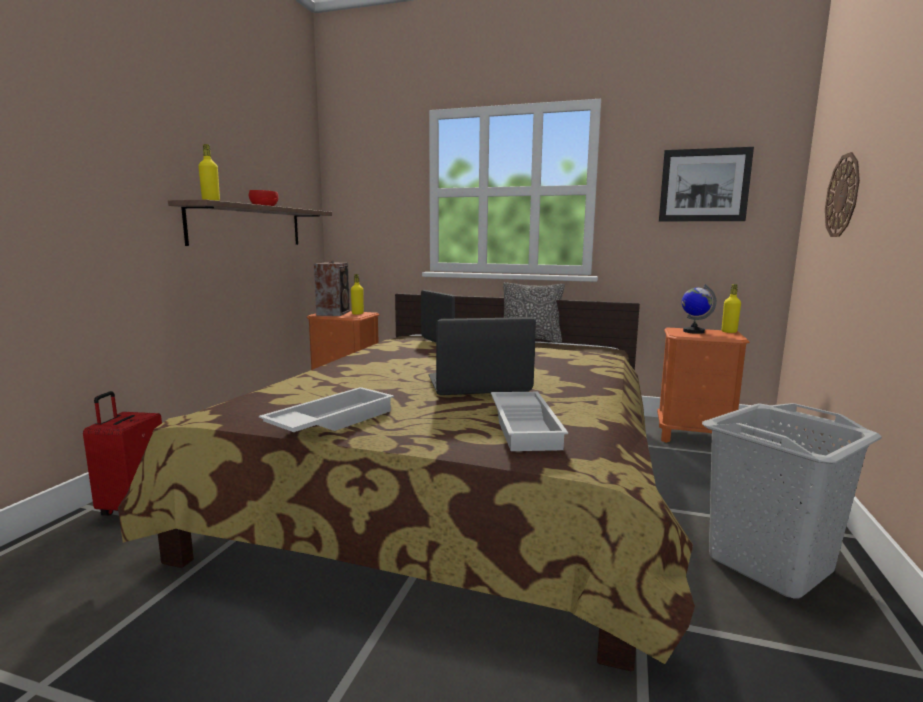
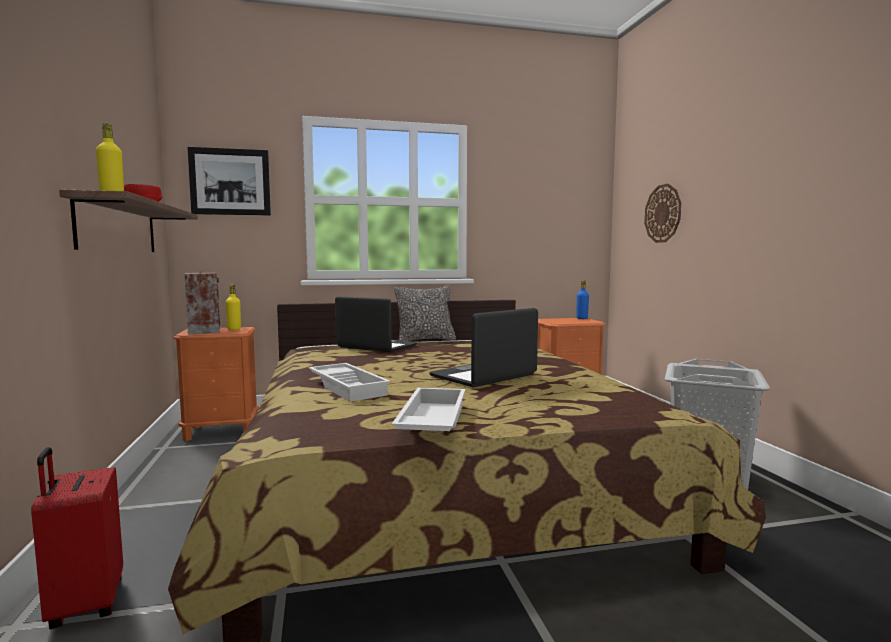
camera: 30 degrees left, 5 degrees down
(526, 427) = (588, 398): white tray -> white tray (349, 387)
(693, 331) = (560, 320): globe -> none
(704, 185) = (548, 203): picture -> picture (230, 182)
(729, 332) = (582, 318): yellow bottle -> blue bottle

